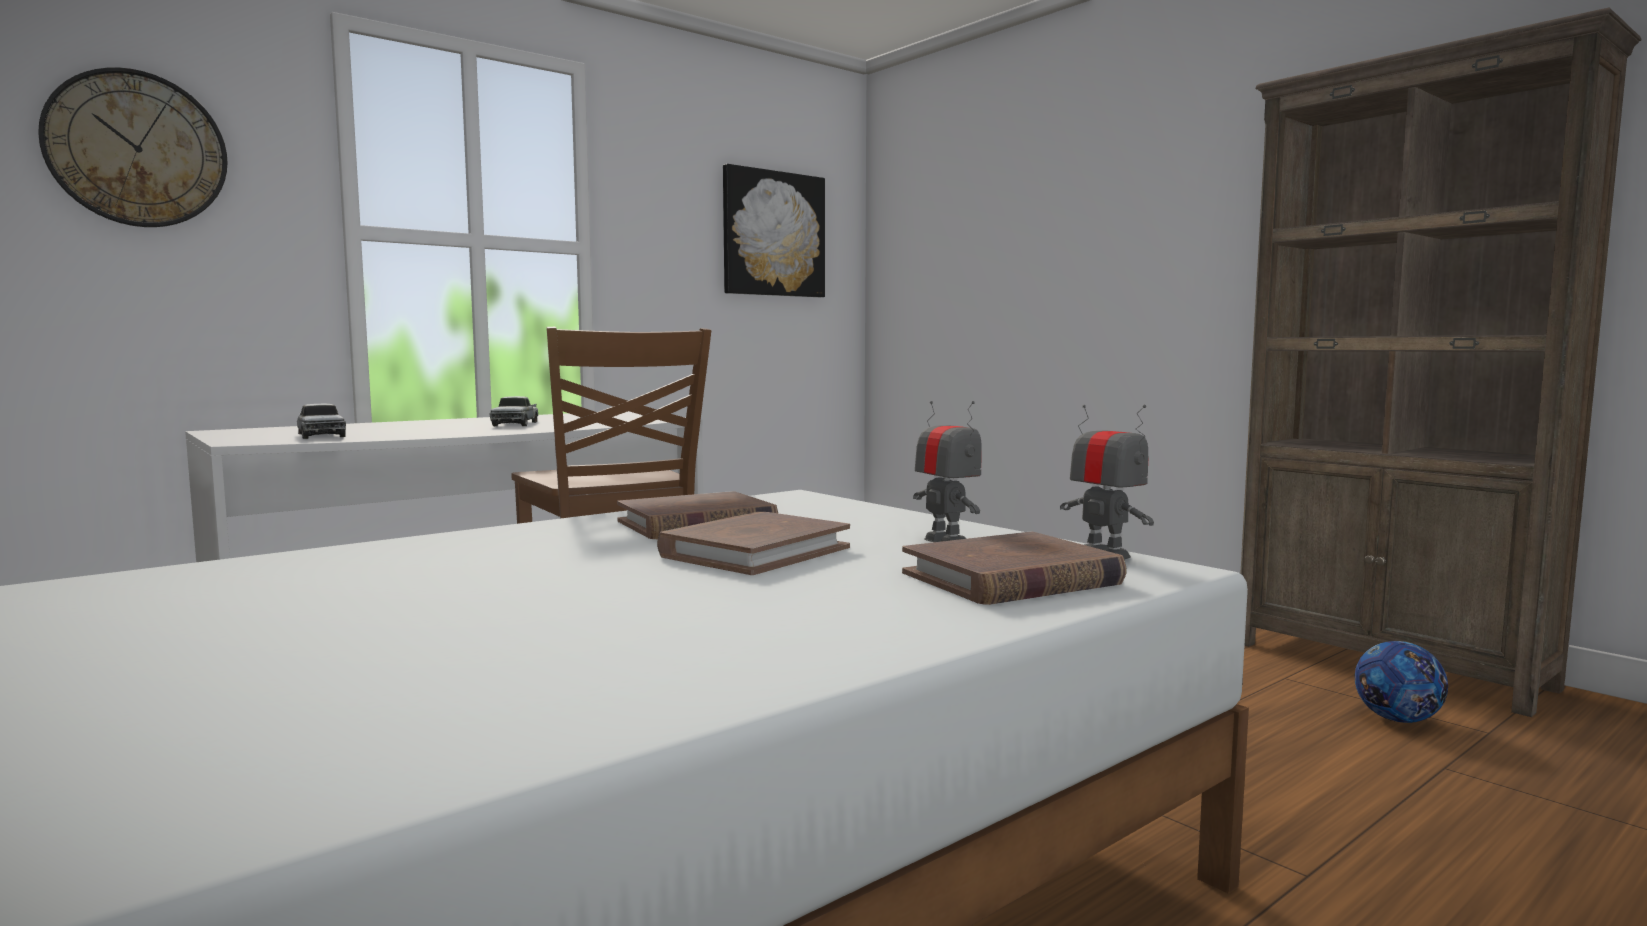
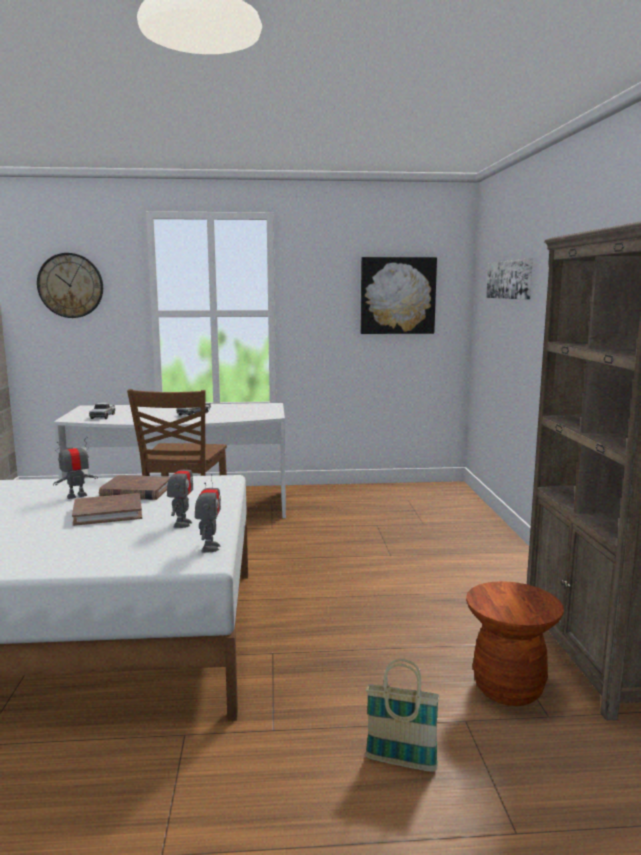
camera: 35 degrees right, 5 degrees up
(591, 544) = (76, 496): none -> toy robot
(984, 202) = (510, 279): none -> picture
(1011, 578) = (136, 550): brown book -> none
(1397, 719) = (508, 688): football -> brown stool
(1509, 842) = (400, 763): none -> basket

